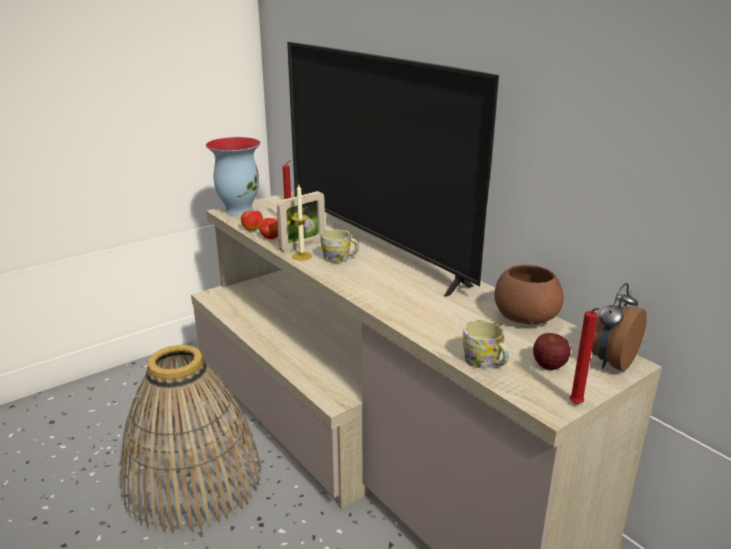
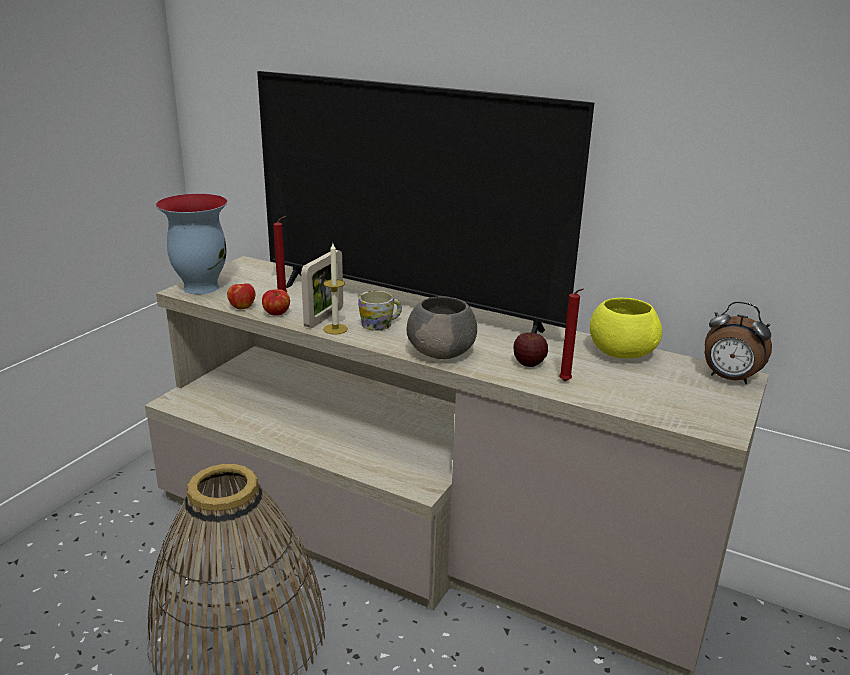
camera: 25 degrees left, 0 degrees up
(366, 288) = (442, 352): none -> grey bowl
(485, 362) = (629, 403): mug -> none
(525, 317) = (620, 352): brown bowl -> yellow bowl
(549, 365) = (684, 393): apple -> apple (529, 363)
(576, 405) = (740, 424): red candle -> red candle (566, 382)
(611, 362) = (729, 379): alarm clock -> alarm clock turned 75 degrees counterclockwise

